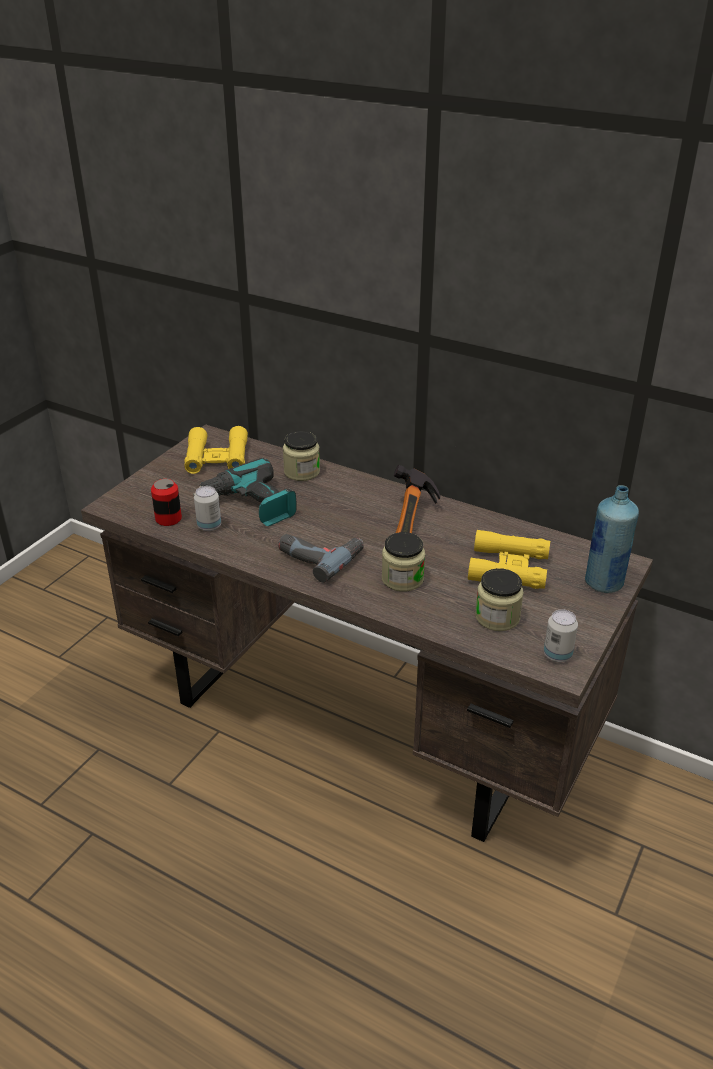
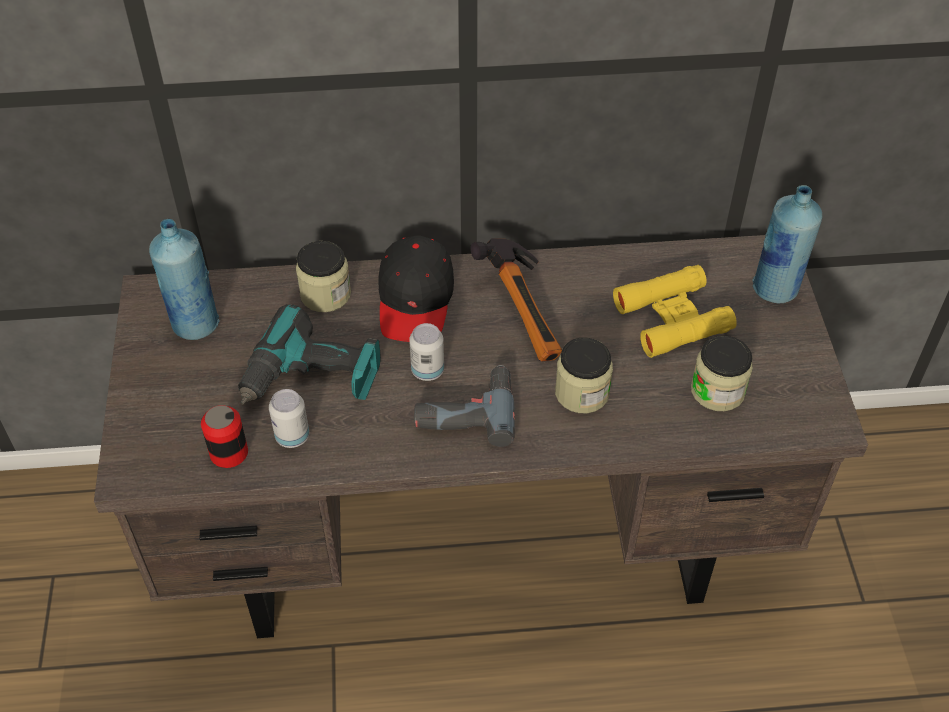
camera: 35 degrees left, 15 degrees up
(217, 458) = (195, 324): yellow binoculars -> blue bottle
(351, 494) = (415, 299): none -> black cap
(557, 655) = (810, 406): can -> can (427, 370)

